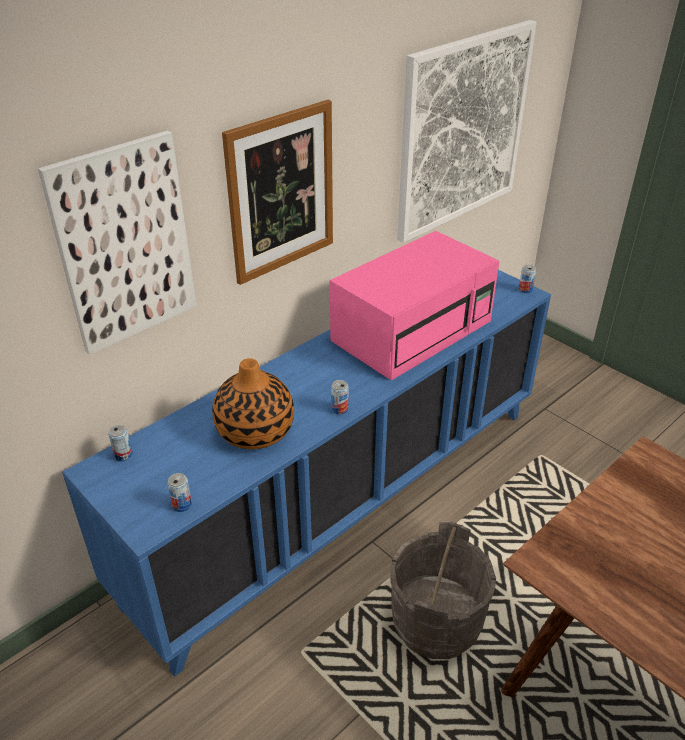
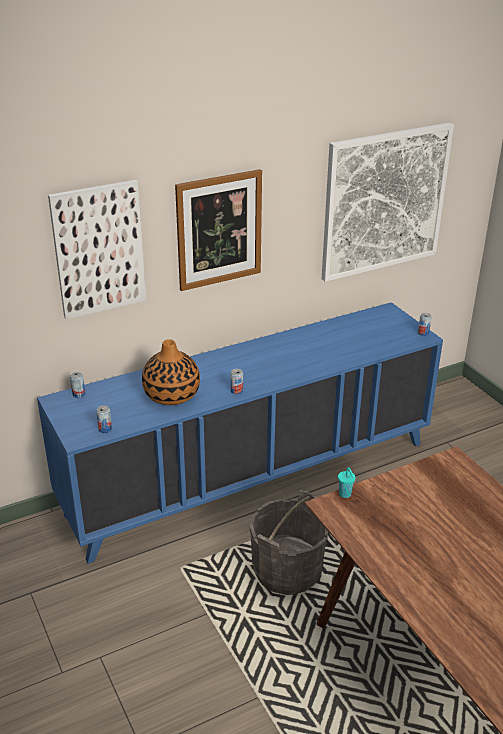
camera: 15 degrees right, 5 degrees down
(413, 329) = (318, 348): pink microwave -> none
(550, 539) = (345, 494): none -> turquoise cup

